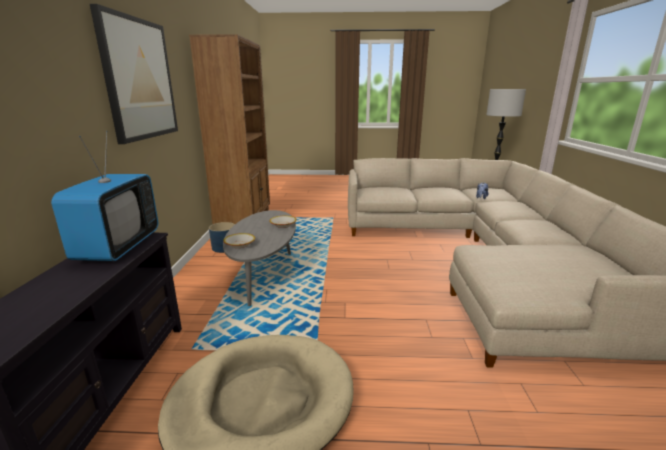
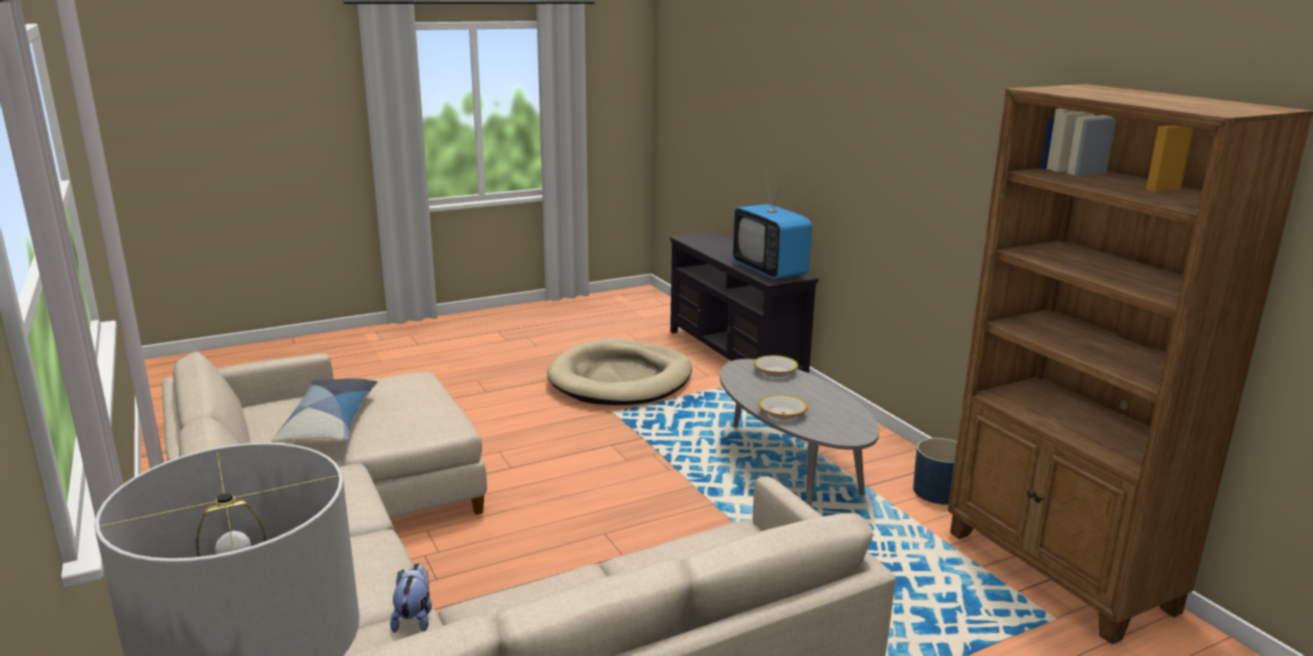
camera: 150 degrees right, 0 degrees up
(139, 79) = (919, 147): picture -> none
(559, 257) = (330, 424): none -> pillow

